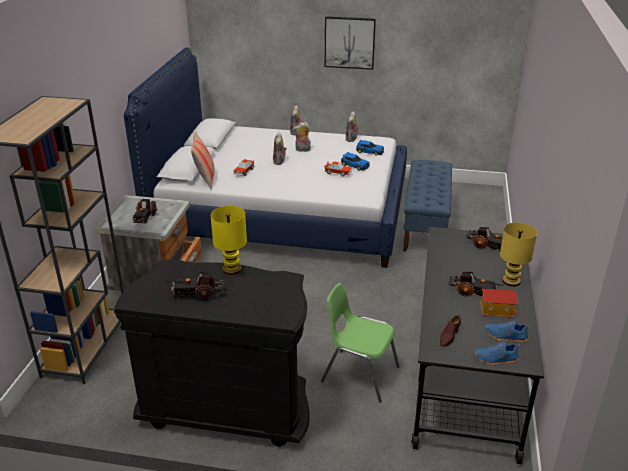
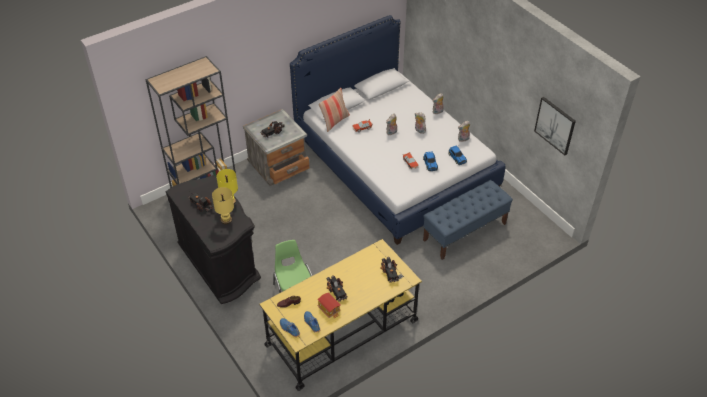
camera: 45 degrees right, 15 degrees up
(349, 42) = (491, 67): picture -> picture (555, 125)
(465, 373) = (342, 333): black desk -> yellow desk
(511, 281) = (365, 300): yellow table lamp -> yellow table lamp (226, 220)

